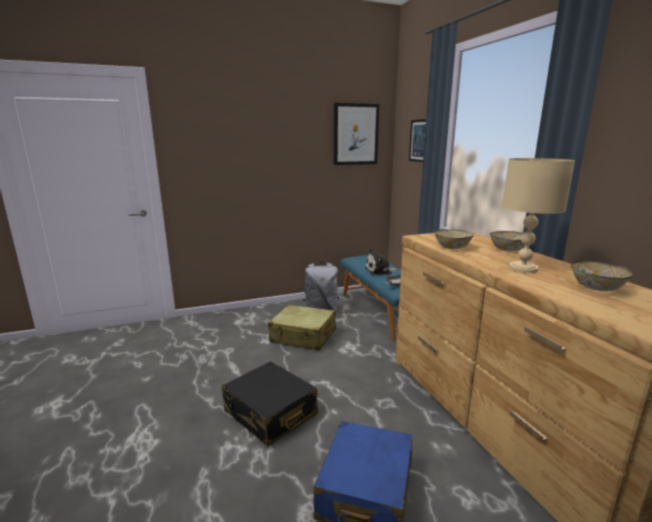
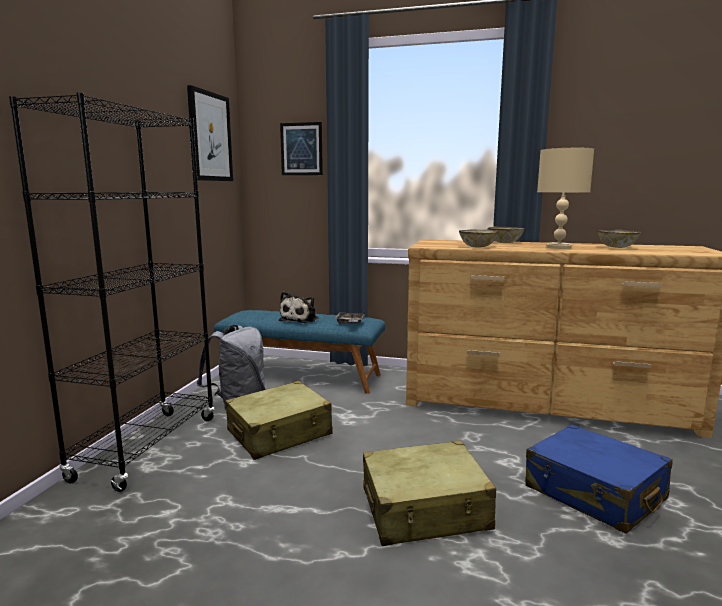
camera: 55 degrees left, 5 degrees down
(253, 313) = (147, 448): none -> black bookcase
(270, 413) = (425, 509): black suitcase -> beige suitcase

